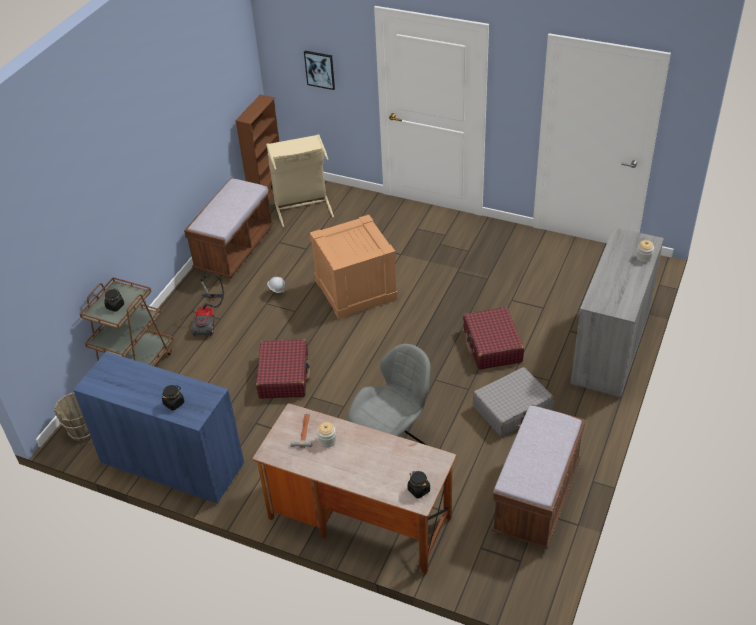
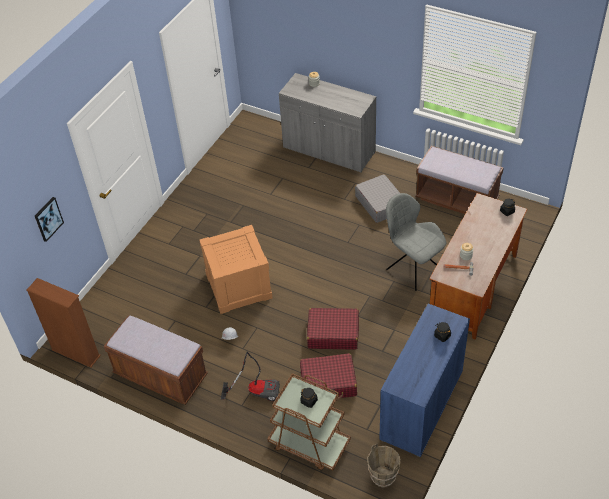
camera: 85 degrees left, 5 degrees up
(302, 206) = (110, 324): beige laundry basket -> none
(492, 346) = (317, 208): red suitcase -> red suitcase (329, 383)

